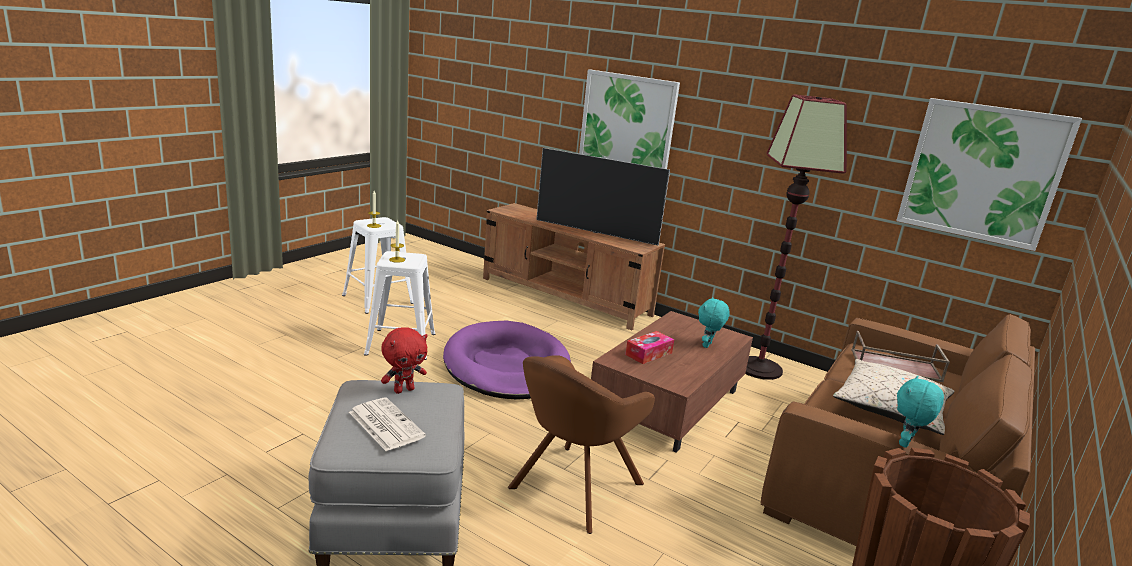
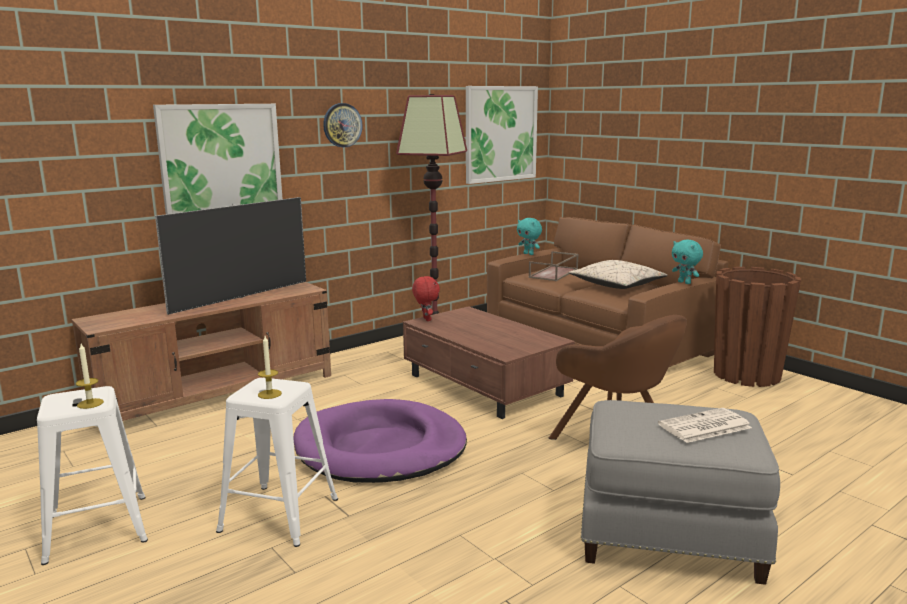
camera: 70 degrees left, 5 degrees down
(404, 390) = (625, 419): red plush toy -> red plush toy (426, 319)
(648, 354) = (494, 341): tissue box -> none
(708, 345) = (482, 321): turquoise plush toy -> turquoise plush toy (529, 254)
(743, 114) = (342, 125): none -> wall clock

